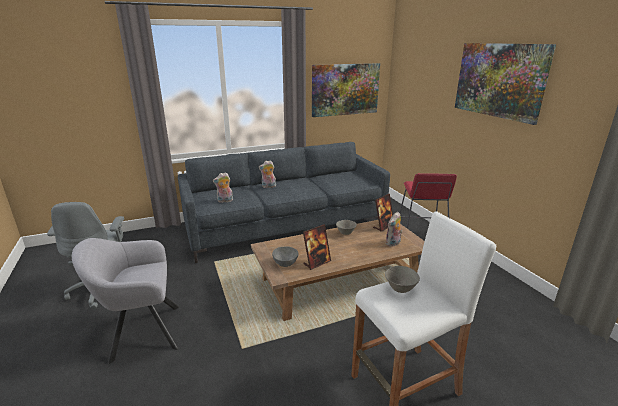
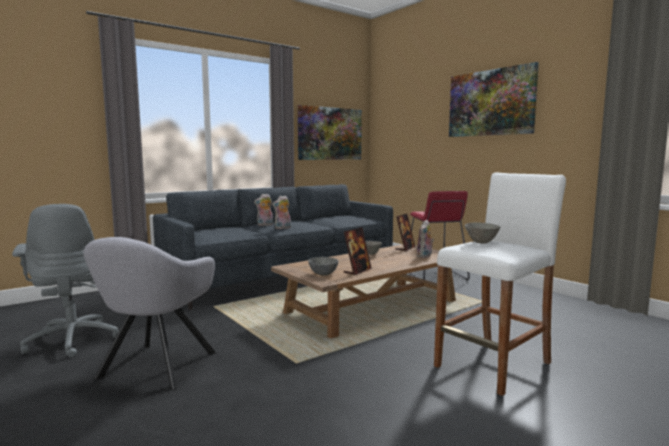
camera: 15 degrees left, 15 degrees down
(141, 333) = (154, 367): grey armchair -> grey armchair turned 45 degrees counterclockwise
(225, 201) = (223, 234): plush toy -> plush toy (282, 228)

